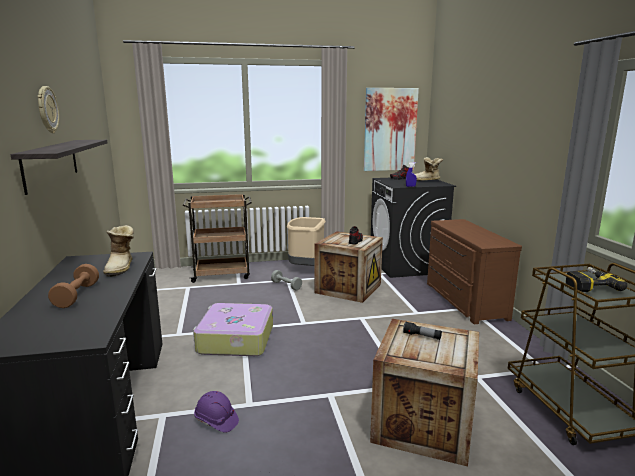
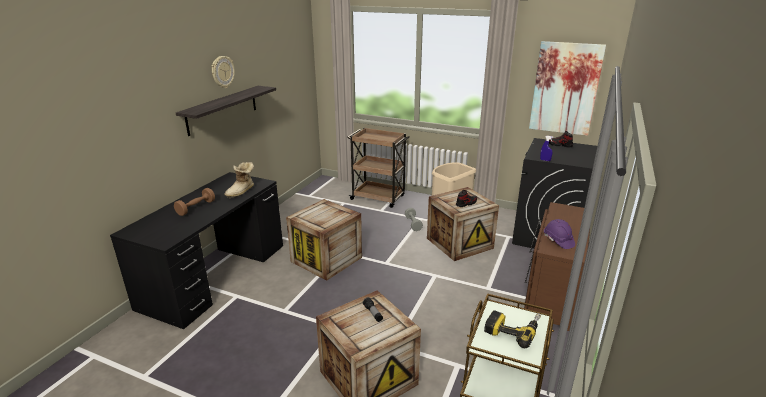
camera: 35 degrees right, 10 degrees up
(216, 421) = (257, 313): purple hard hat -> purple hard hat (558, 241)
(235, 340) = (326, 259): suitcase -> crate
(426, 180) = (582, 153): boot -> none

